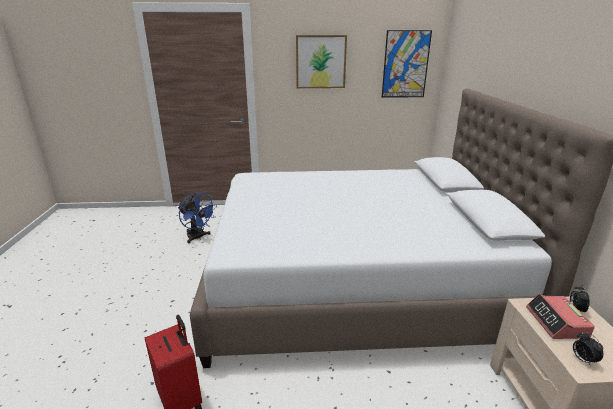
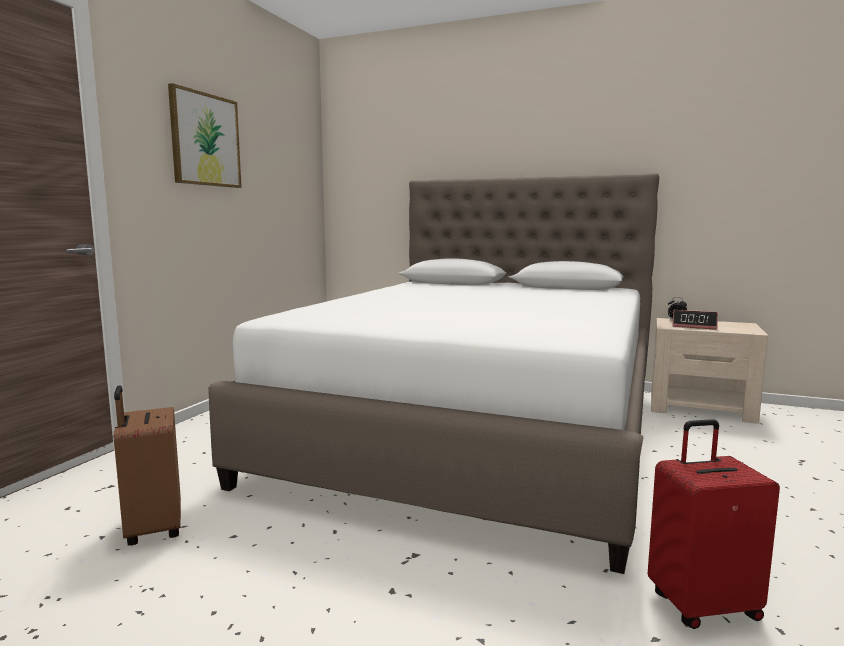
camera: 65 degrees left, 15 degrees down
(198, 237) = (152, 529): blue fan -> brown suitcase
(405, 64) = (294, 161): picture -> none
(582, 359) = (740, 330): alarm clock -> none

